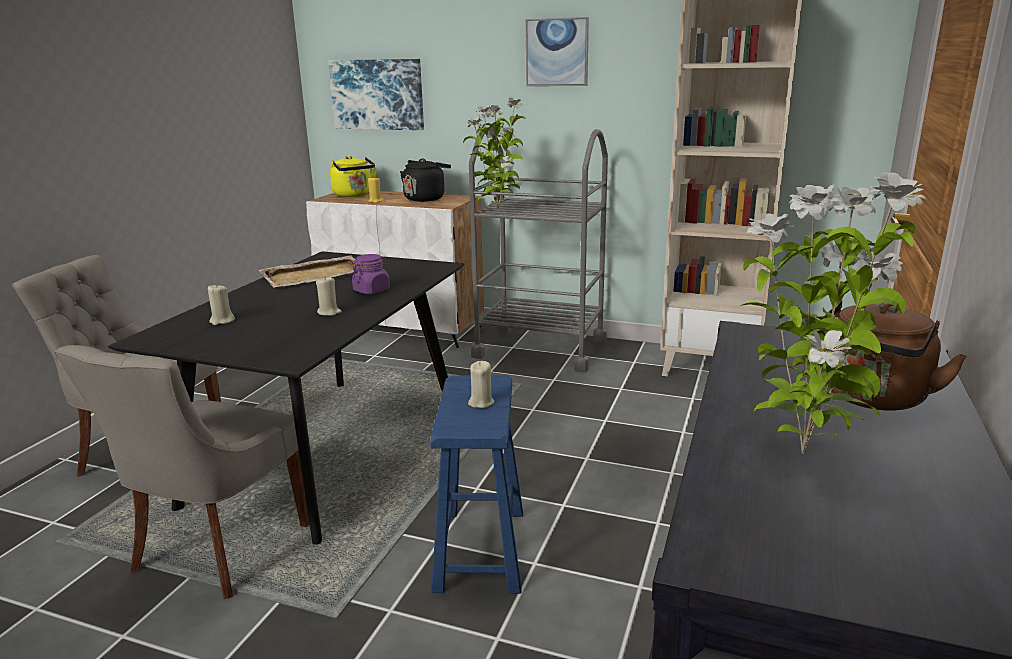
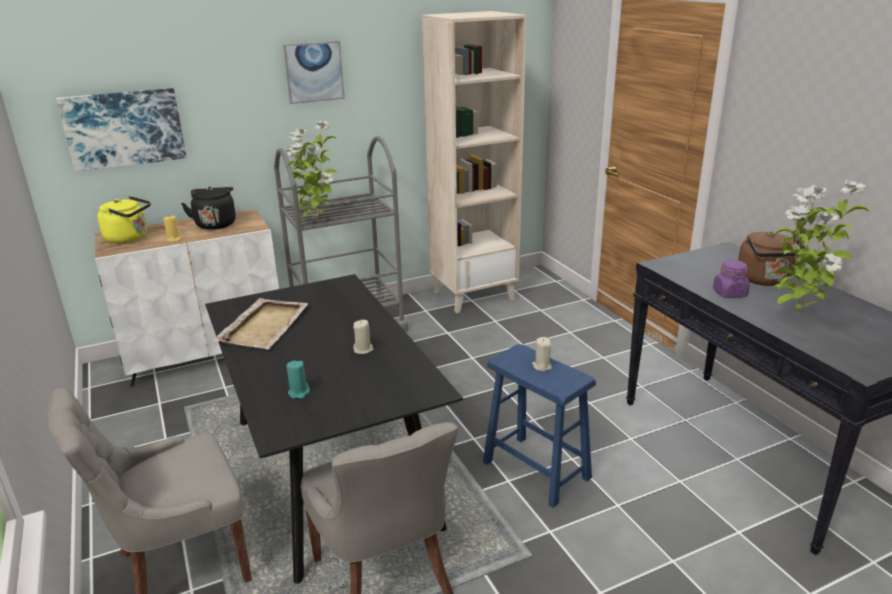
camera: 45 degrees left, 5 degrees up
(222, 321) = (299, 392): beige candle -> turquoise candle
(371, 290) = (347, 320): purple jar -> purple jar (729, 293)

